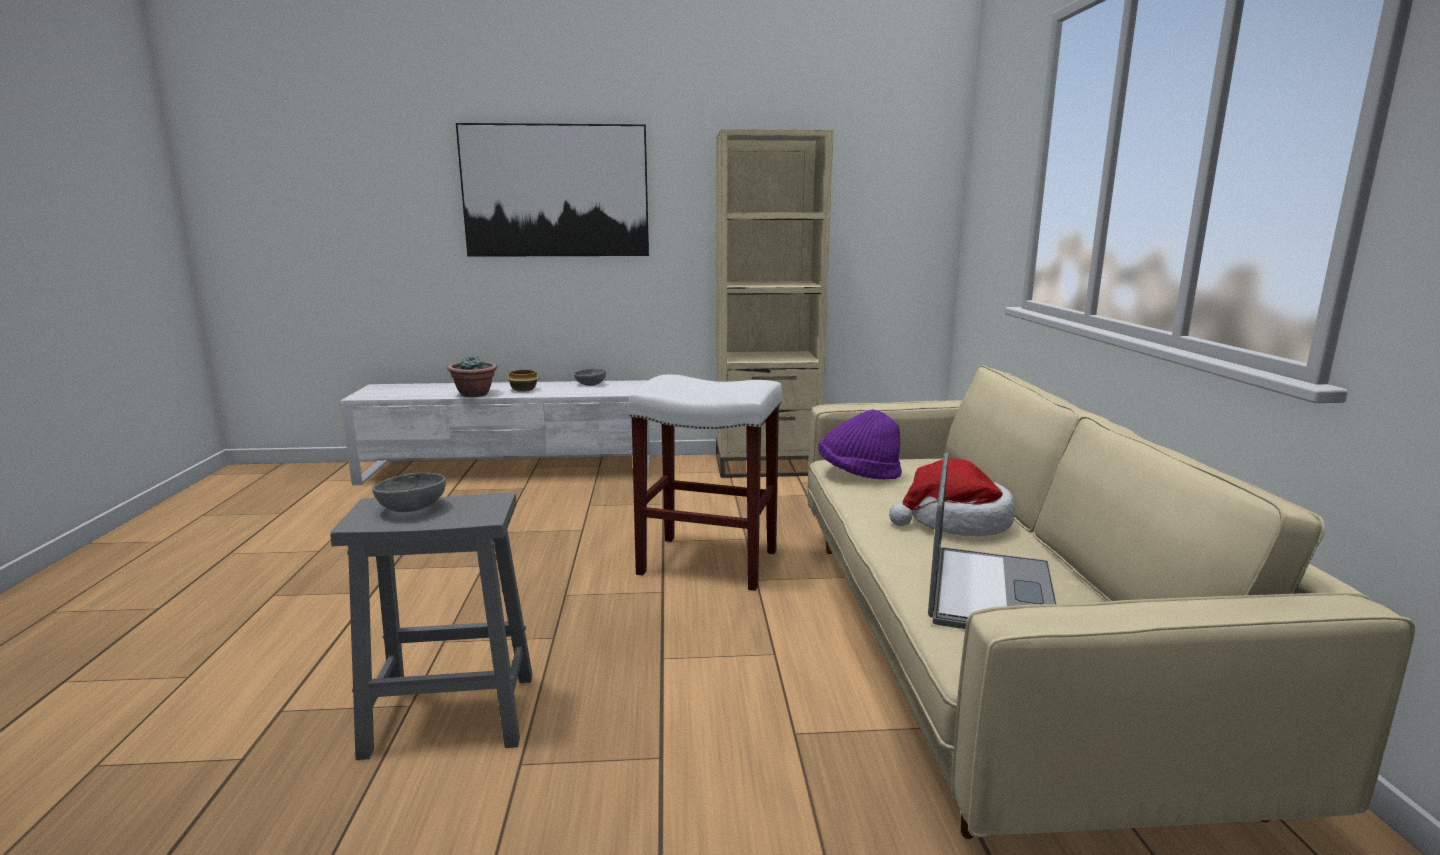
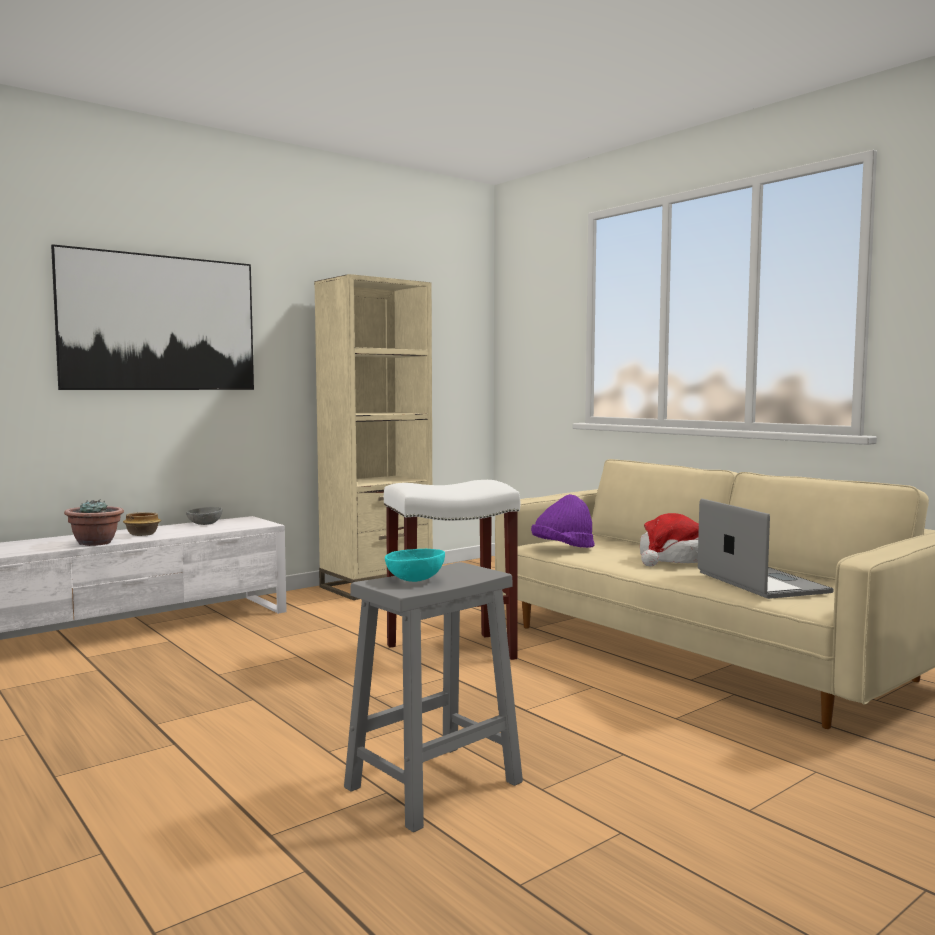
camera: 35 degrees left, 10 degrees down
(411, 508) = (414, 579): grey bowl -> turquoise bowl

